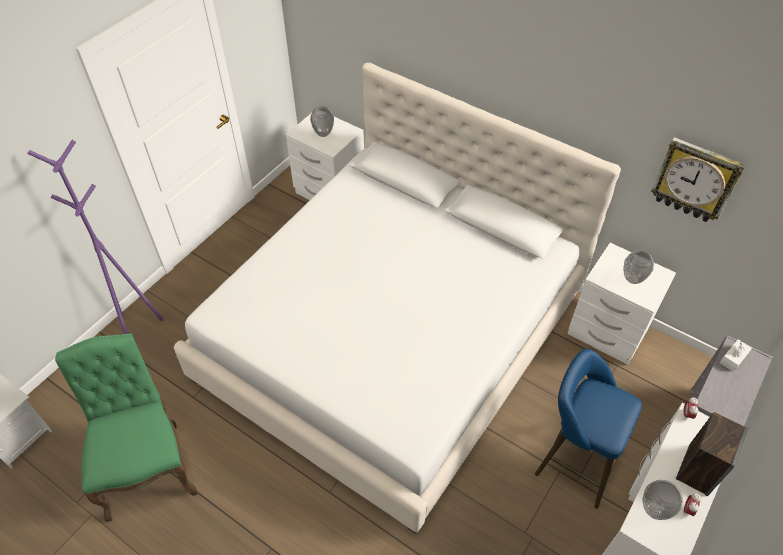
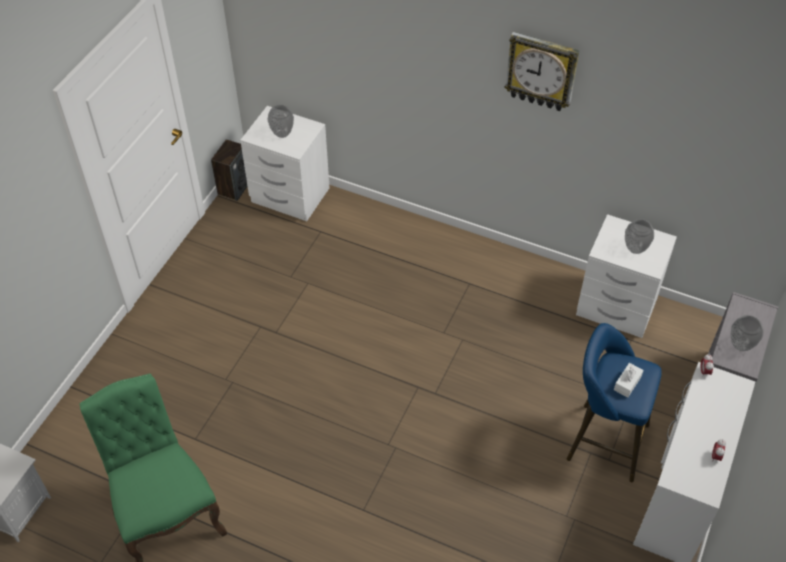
camera: 10 degrees left, 0 degrees up
(138, 328) = (114, 376): purple clothes rack -> none
(392, 335) = (393, 343): white bed -> none
(653, 509) = (685, 461): vase -> vase (740, 345)
(695, 180) = (682, 145): wall clock -> wall clock (541, 71)
(698, 469) = (720, 419): speaker -> speaker (234, 187)
(733, 358) = (741, 313): white tissue box -> white tissue box (627, 383)

